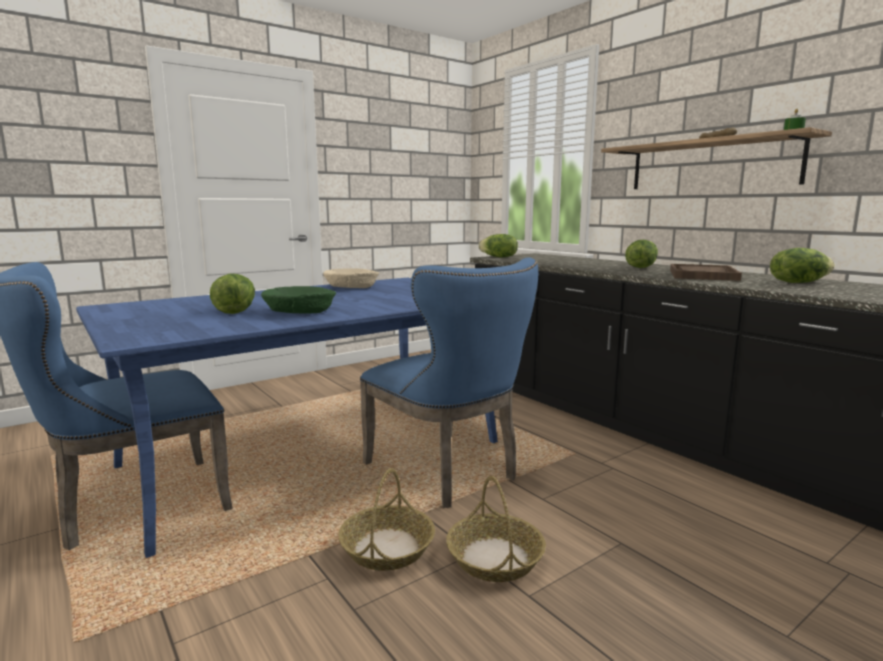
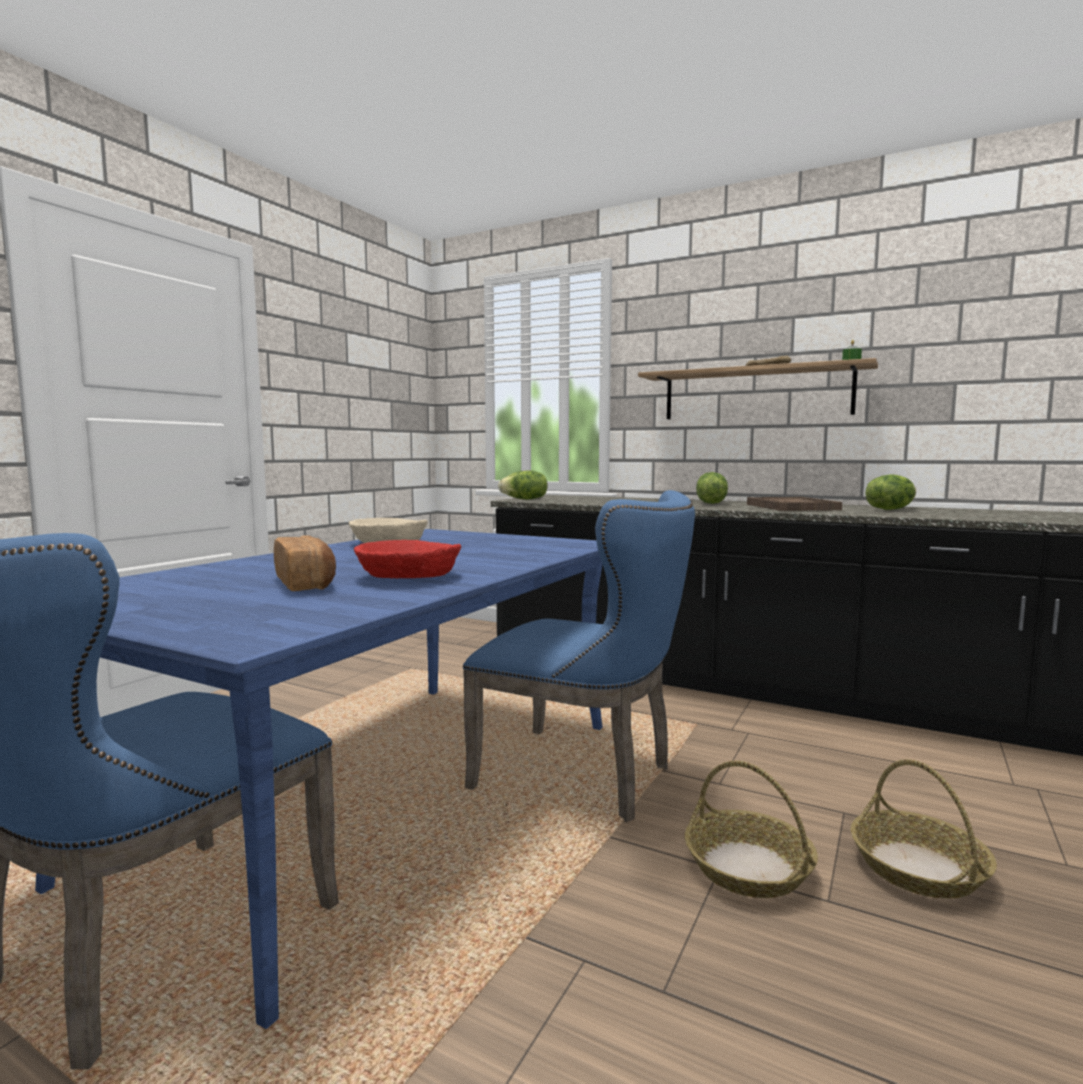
camera: 25 degrees left, 5 degrees down
(236, 311) = (306, 583): lettuce -> bread
(299, 312) = (408, 577): green bowl -> red bowl
(387, 548) = (617, 894): basket -> basket (919, 868)

